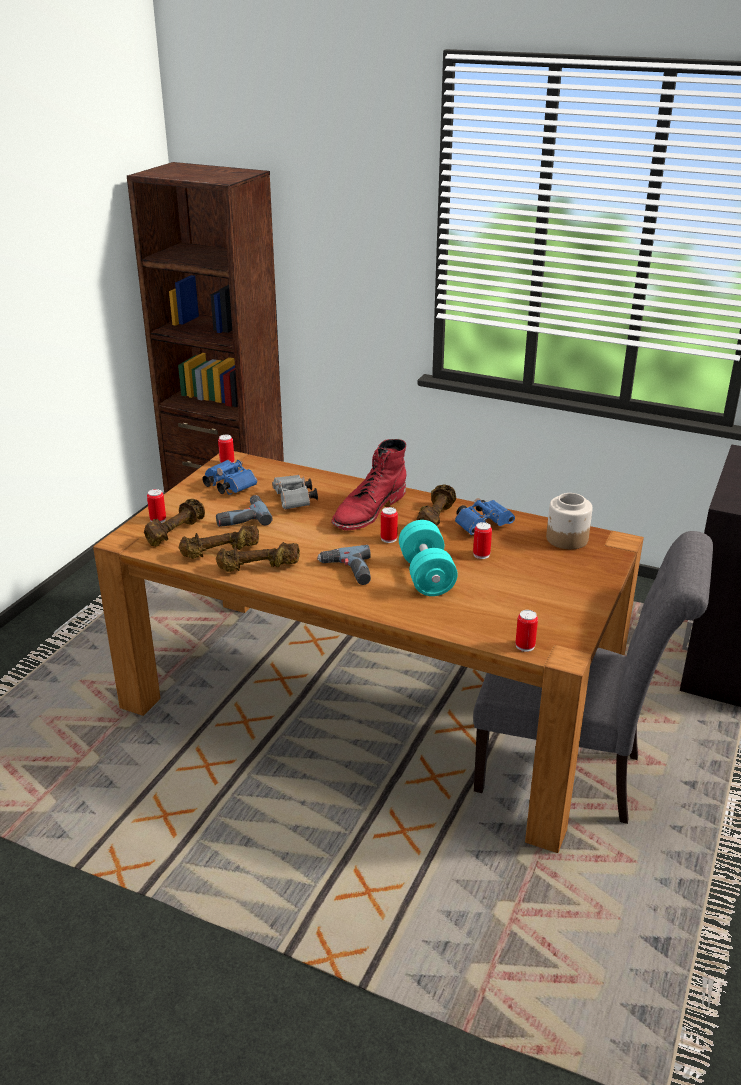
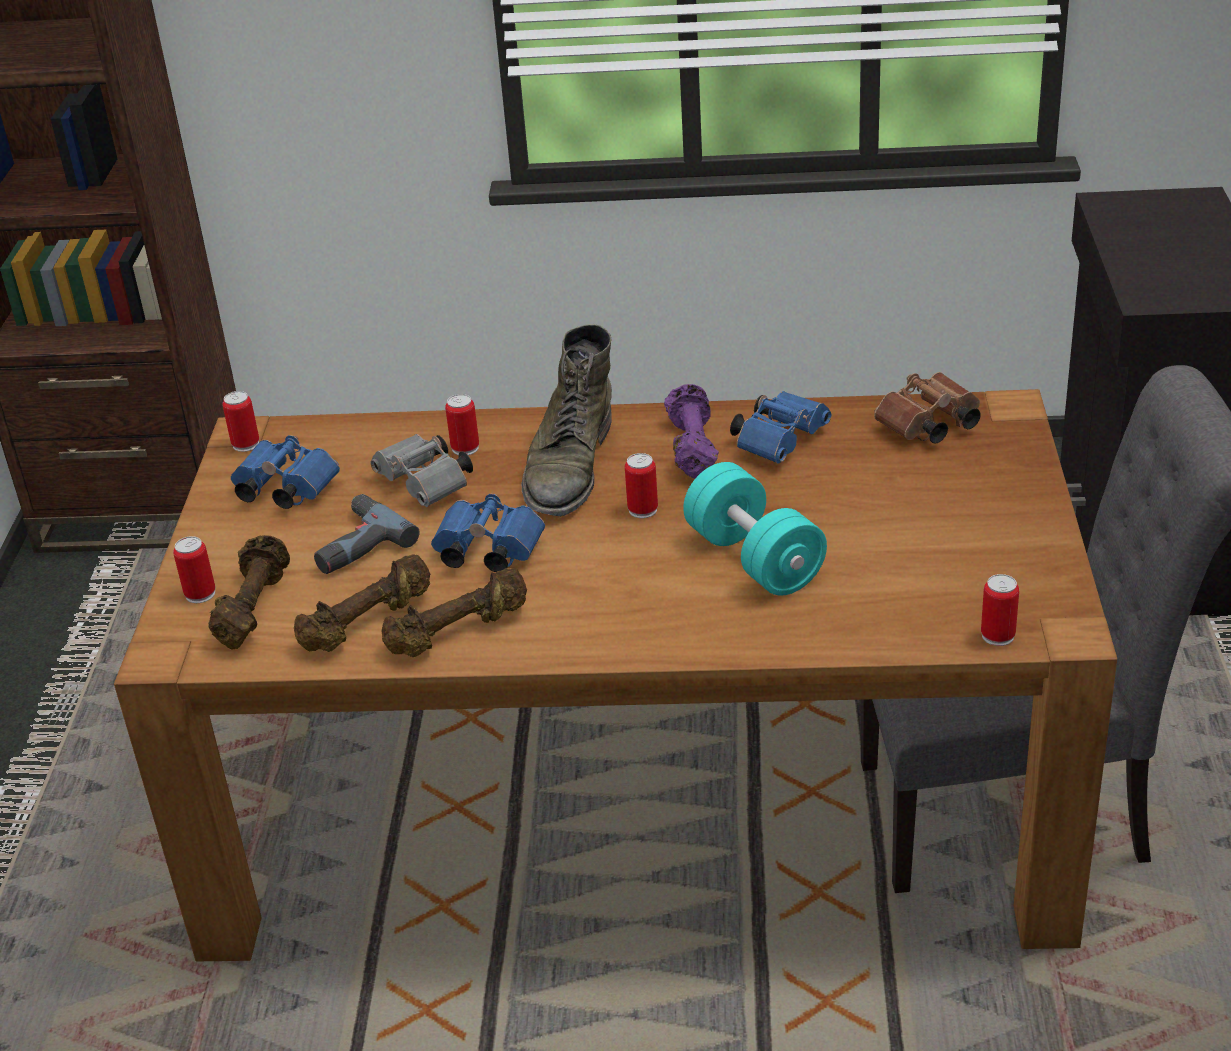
camera: 20 degrees left, 5 degrees up
(298, 537) = (485, 552): none -> blue binoculars
(347, 571) = (618, 592): power drill -> none
(368, 510) = (569, 466): red boot -> green boot
(435, 518) = (691, 448): brown dumbbell -> purple dumbbell
(481, 554) = (815, 494): can -> can (465, 448)
(566, 539) = (927, 427): jar -> brown binoculars

